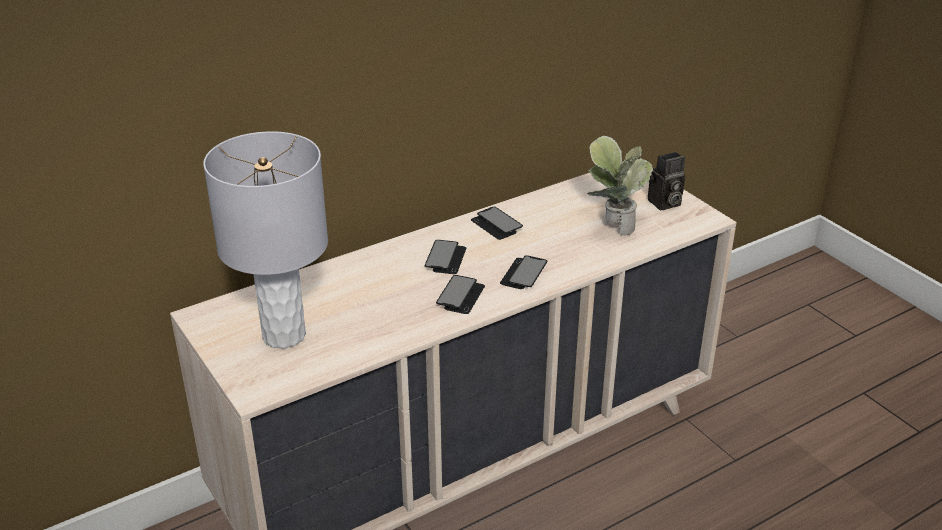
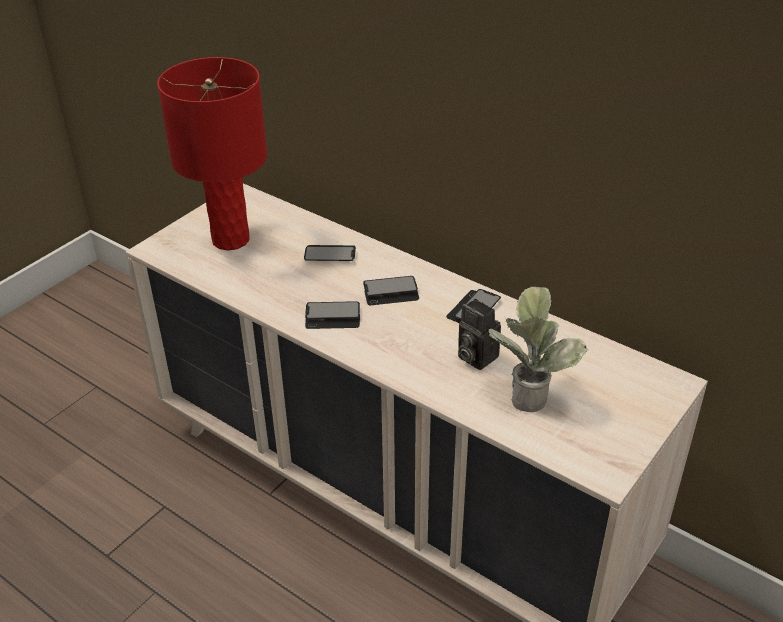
camera: 70 degrees right, 5 degrees up
(283, 336) = (230, 240): grey table lamp -> red table lamp
(523, 274) = (392, 348): phone -> phone (330, 255)
(664, 203) = (612, 427): camera -> camera (474, 356)

